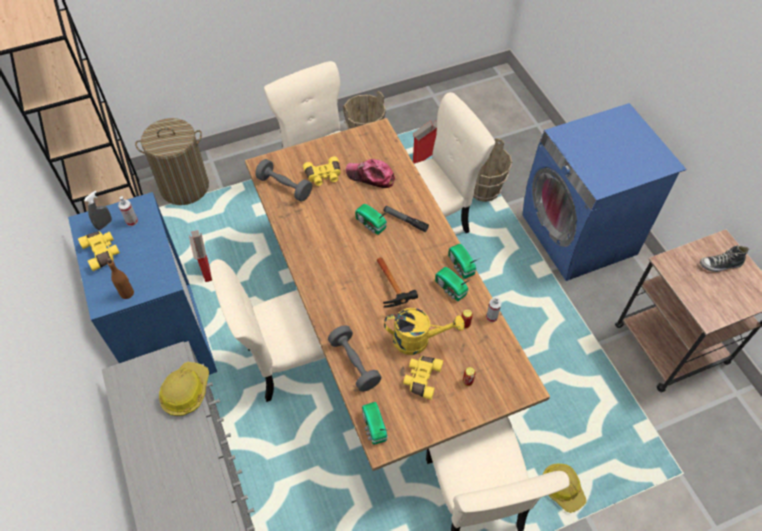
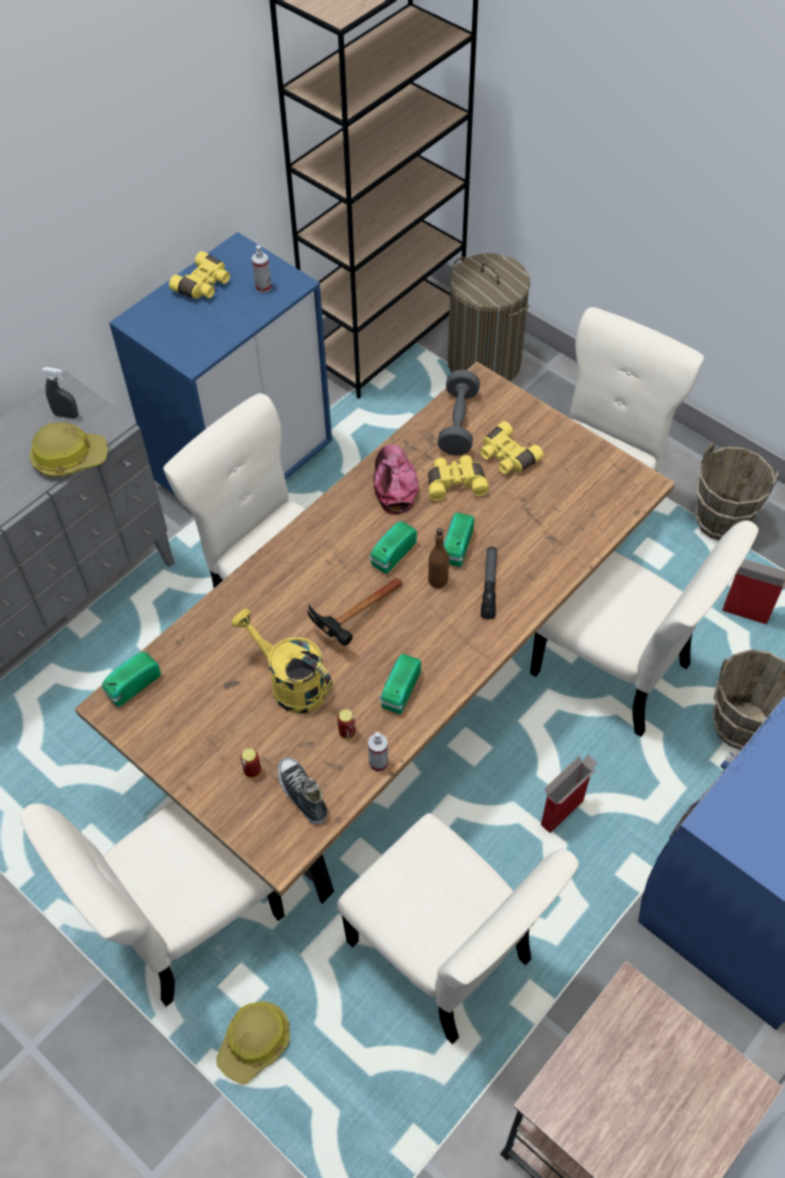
camera: 65 degrees right, 0 degrees up
(104, 224) = (244, 266): grey spray bottle -> grey spray bottle (66, 415)
(127, 293) = (159, 334): brown bottle -> brown bottle (438, 580)
(206, 270) = (369, 451): cardboard box -> cardboard box (562, 813)
(354, 363) = (216, 624): grey dumbbell -> none
(370, 176) = (544, 510): cap -> cap (394, 483)
(418, 340) = (290, 683): yellow watering can -> yellow watering can turned 150 degrees clockwise
(421, 378) = (231, 711): yellow binoculars -> yellow binoculars (455, 482)
(461, 266) = (448, 688): radio -> radio (391, 554)
(550, 373) = (444, 957): none -> beige chair
(720, 265) = (685, 1095): shoe -> shoe (302, 794)

